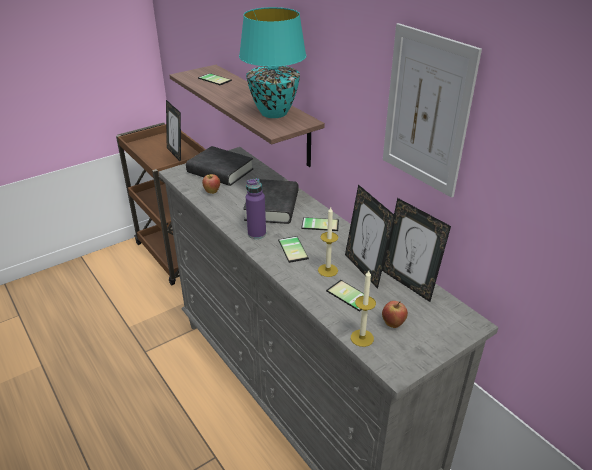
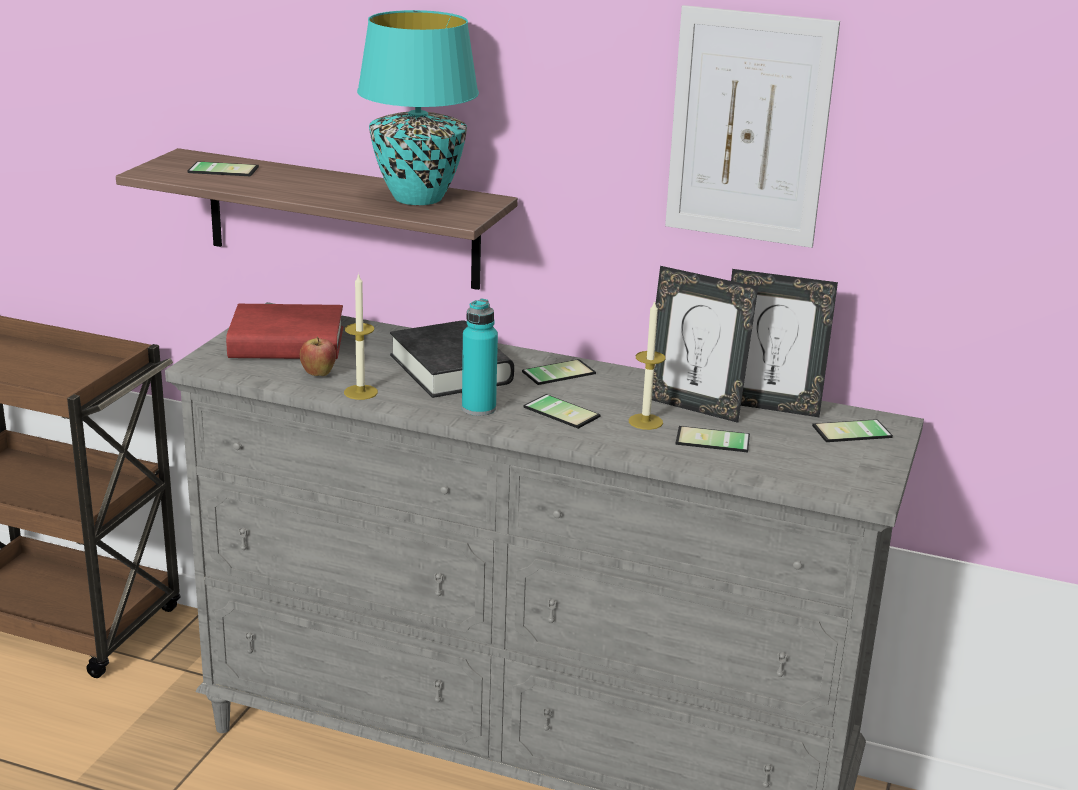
camera: 35 degrees left, 10 degrees down
(176, 154) = (64, 367): picture frame -> none
(220, 171) = (287, 343): black book -> red book
(257, 234) = (478, 408): purple bottle -> turquoise bottle
(362, 338) = (787, 477): candle -> candle (360, 392)
(393, 324) = (805, 452): apple -> none
(438, 321) = (853, 433): none -> phone

